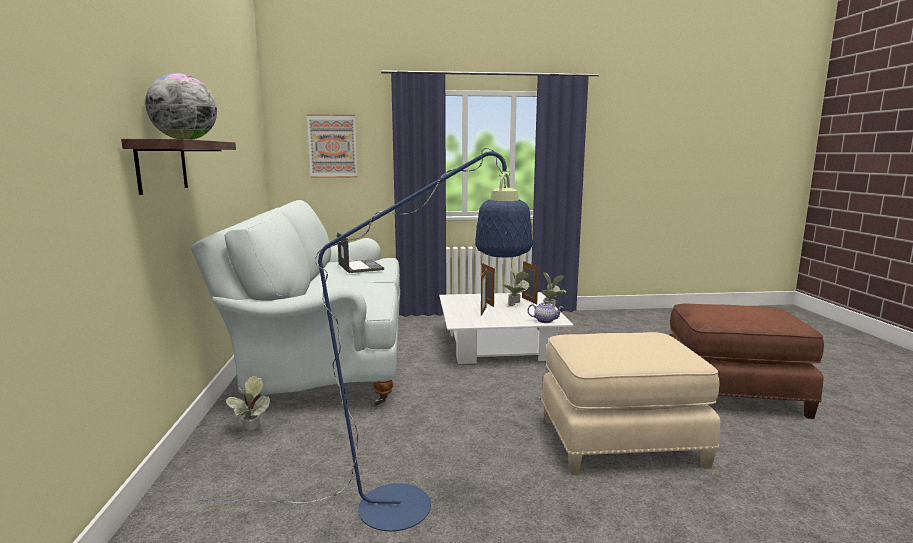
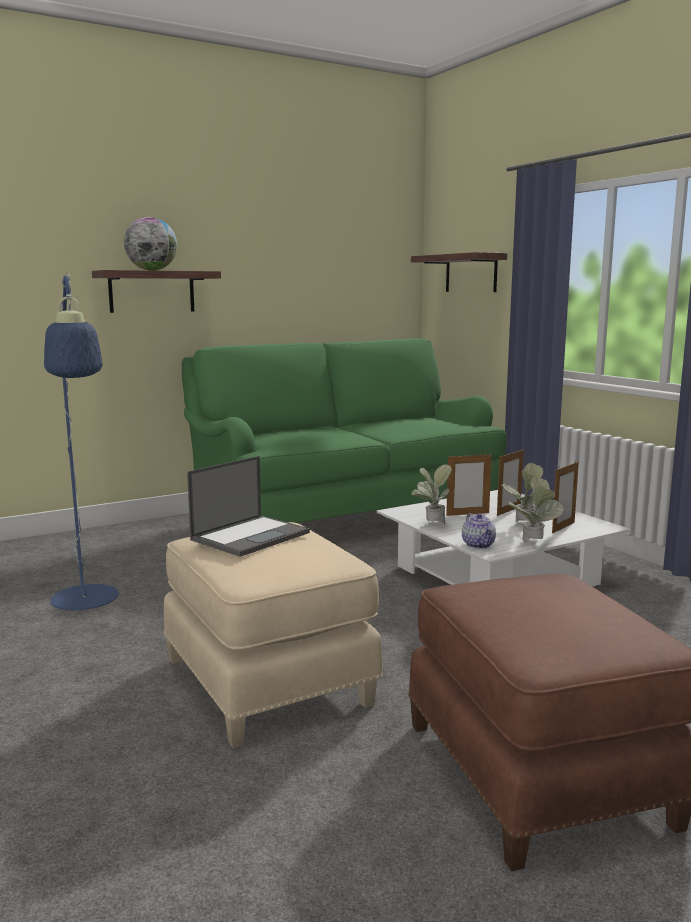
camera: 65 degrees right, 0 degrees up
(251, 432) = (172, 530): potted plant -> potted plant (431, 524)
(326, 357) = (345, 515): white sofa -> green sofa
(332, 146) = (471, 273): picture -> shelf
(360, 267) = (409, 424): laptop -> laptop (251, 536)

